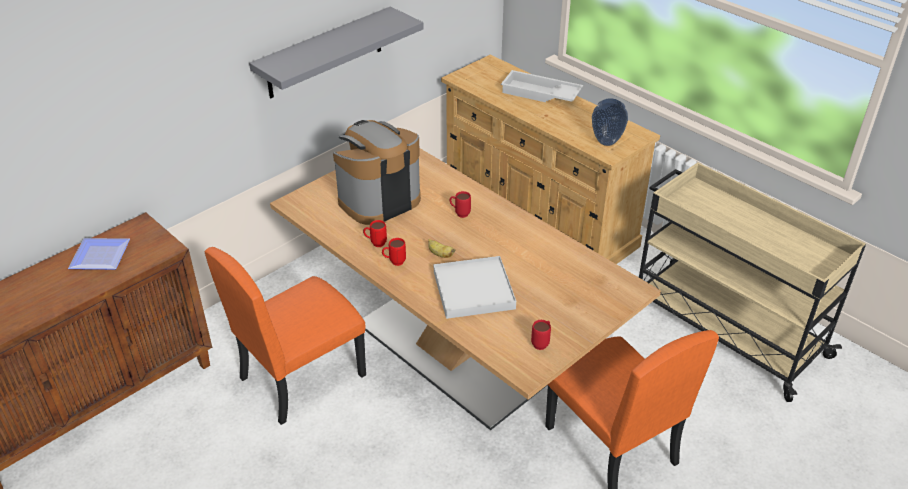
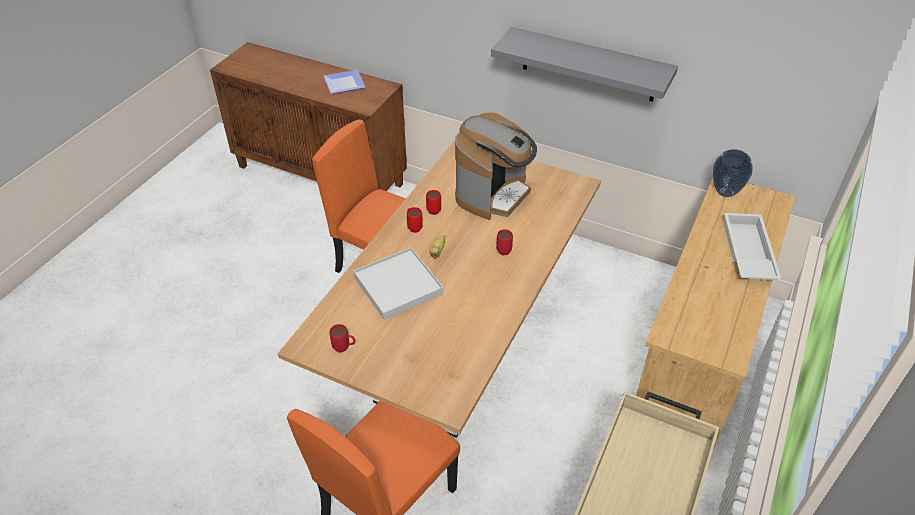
camera: 70 degrees right, 5 degrees up
(378, 200) = (493, 194): coffee machine -> coffee machine turned 90 degrees clockwise
(606, 141) = (692, 328): vase -> vase (726, 192)

